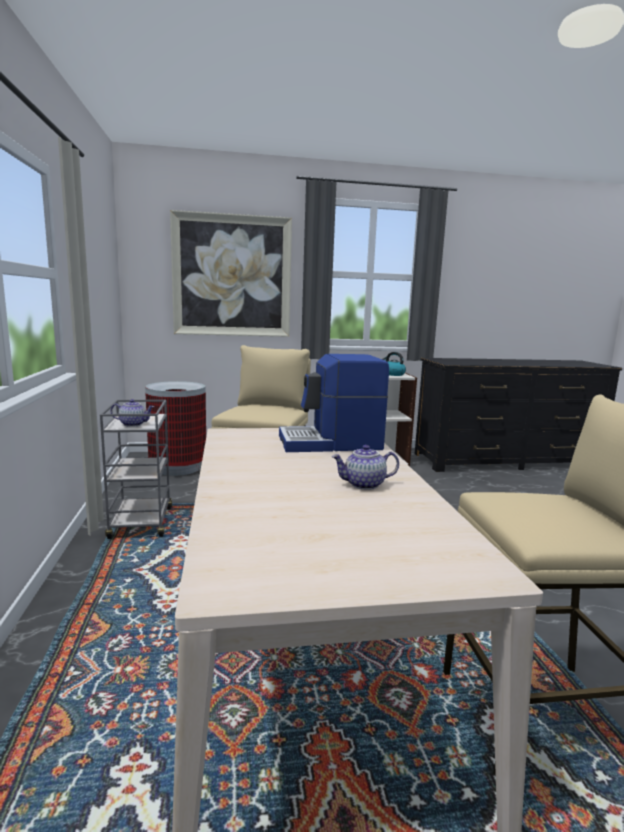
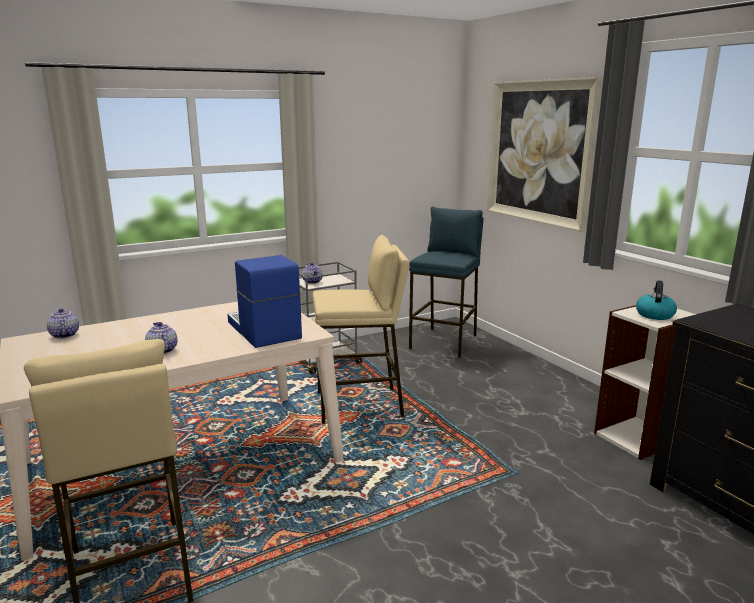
camera: 70 degrees right, 5 degrees up
(178, 467) = (445, 342): trash can -> blue stool
(231, 546) = (64, 335): none -> teapot

